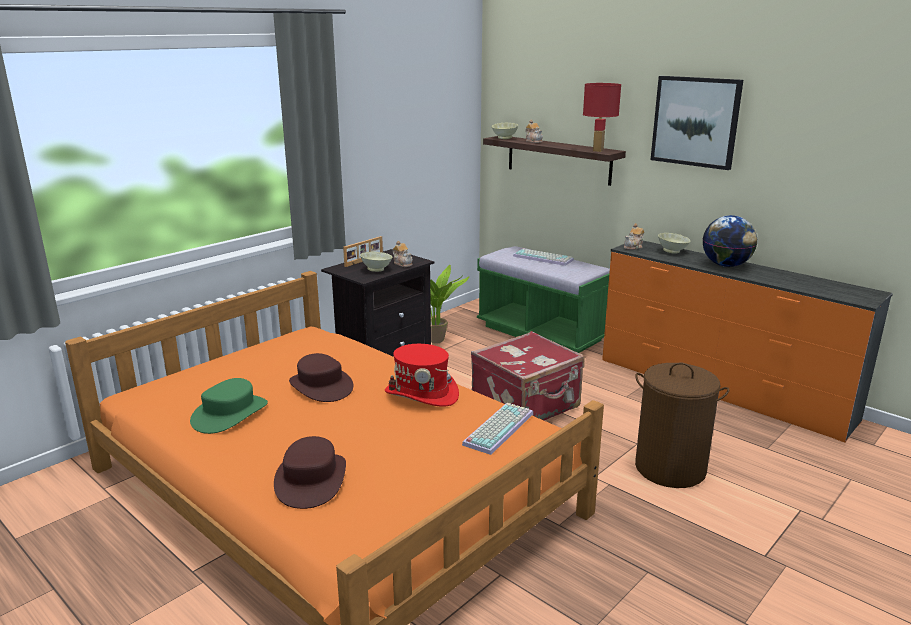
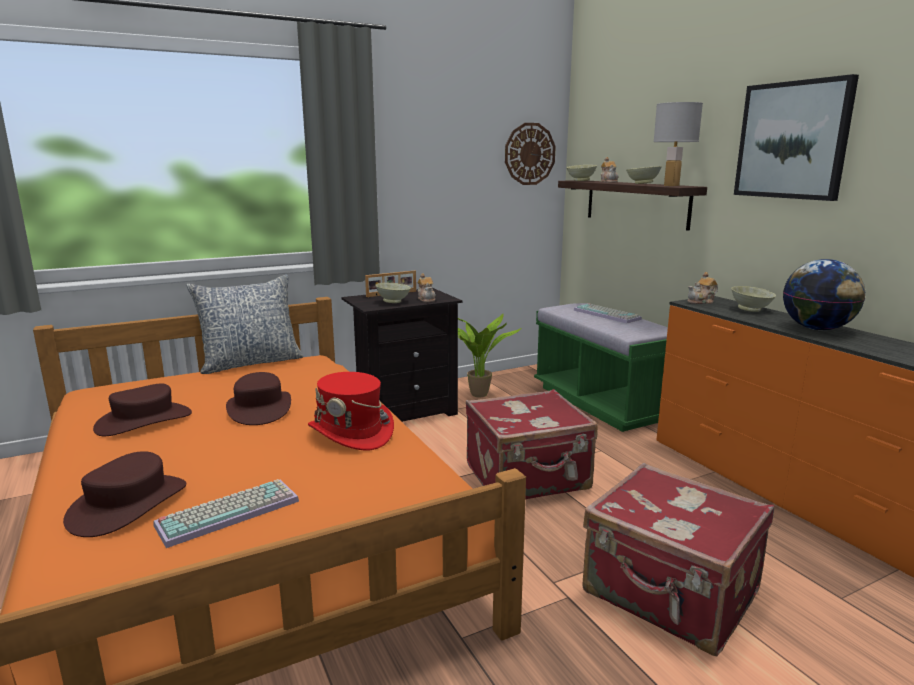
camera: 20 degrees right, 5 degrees down
(229, 414) = (144, 421): green hat -> brown hat
(254, 343) = (251, 363): none -> pillow
(454, 113) = (529, 154): none -> wall clock
(498, 428) = (398, 486): keyboard -> keyboard (229, 511)
(567, 145) = (642, 183): none -> beige bowl
(598, 150) = (671, 185): red table lamp -> white table lamp
(670, 468) = (670, 595): brown laundry basket -> red suitcase

